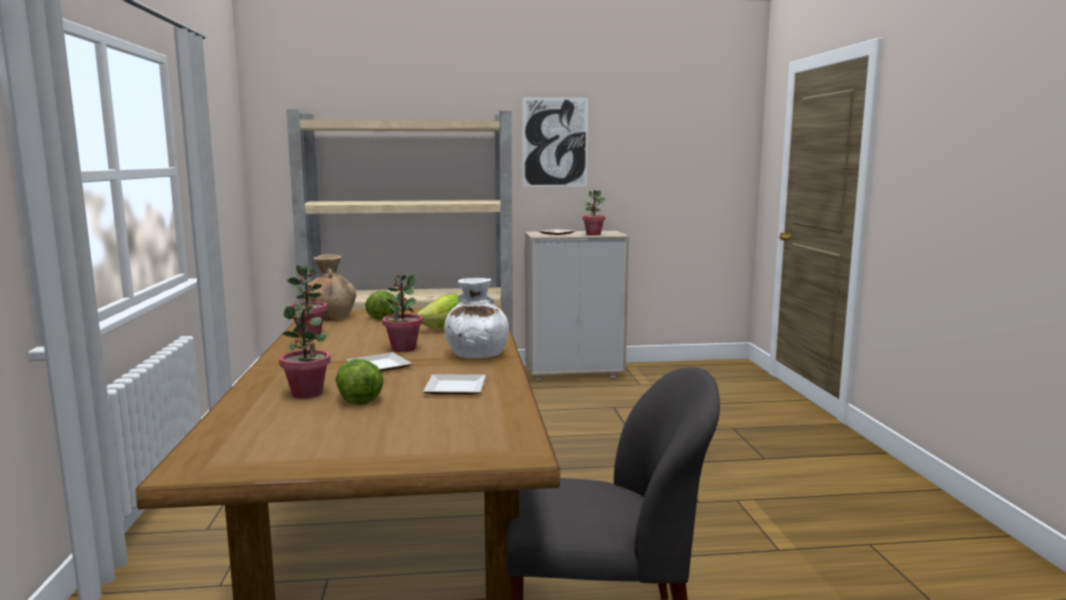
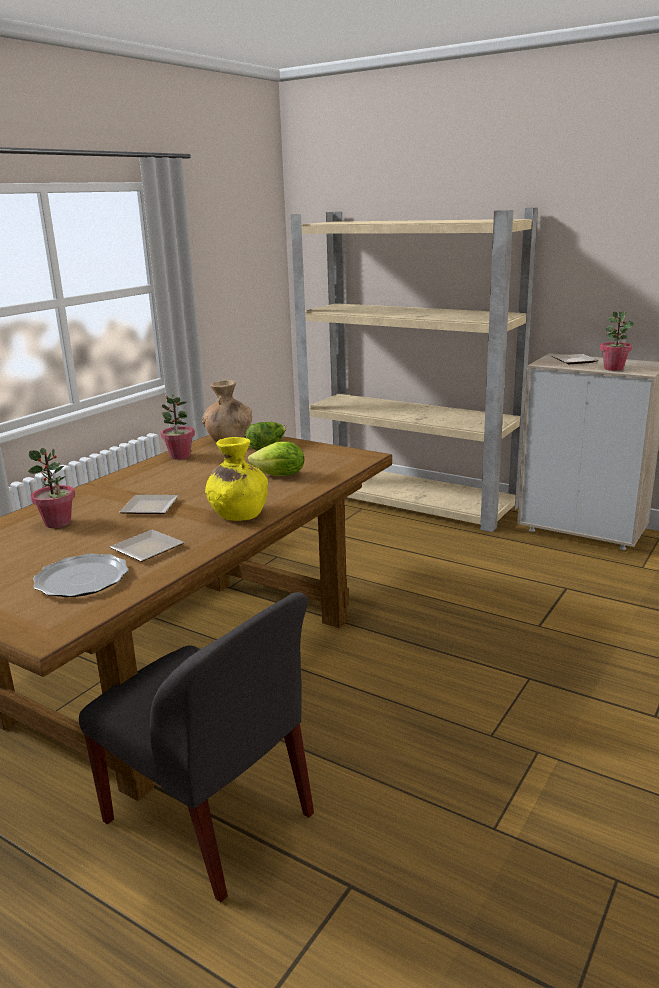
camera: 40 degrees right, 10 degrees up
(358, 397) = (75, 537): lettuce -> none
(403, 349) = (204, 491): potted plant -> none
(450, 417) = (82, 579): none -> plate
(476, 355) = (238, 514): white vase -> yellow vase
(555, 142) = (599, 242): picture -> none

